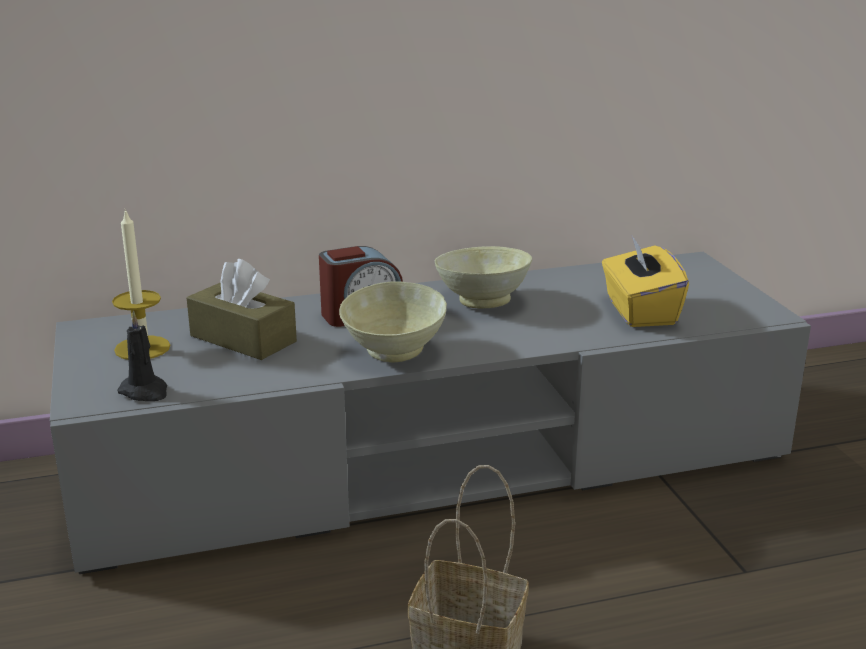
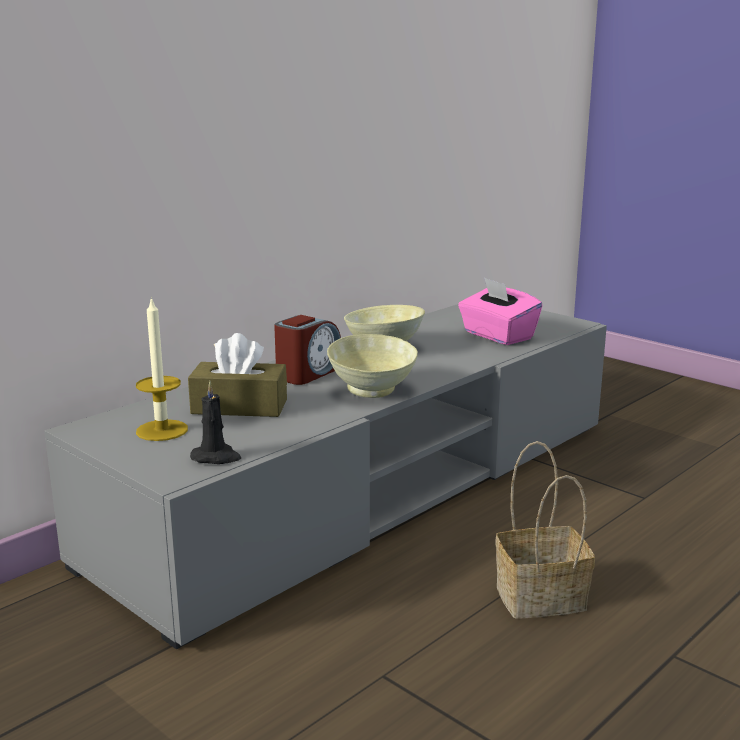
camera: 30 degrees left, 5 degrees down
(639, 311) = (497, 336): yellow tissue box -> pink tissue box

